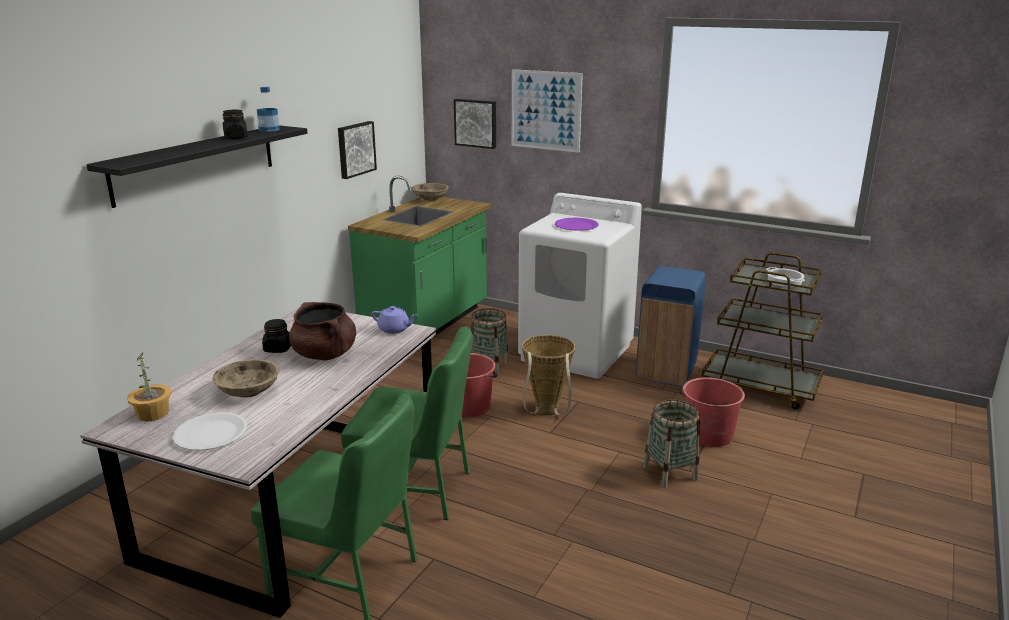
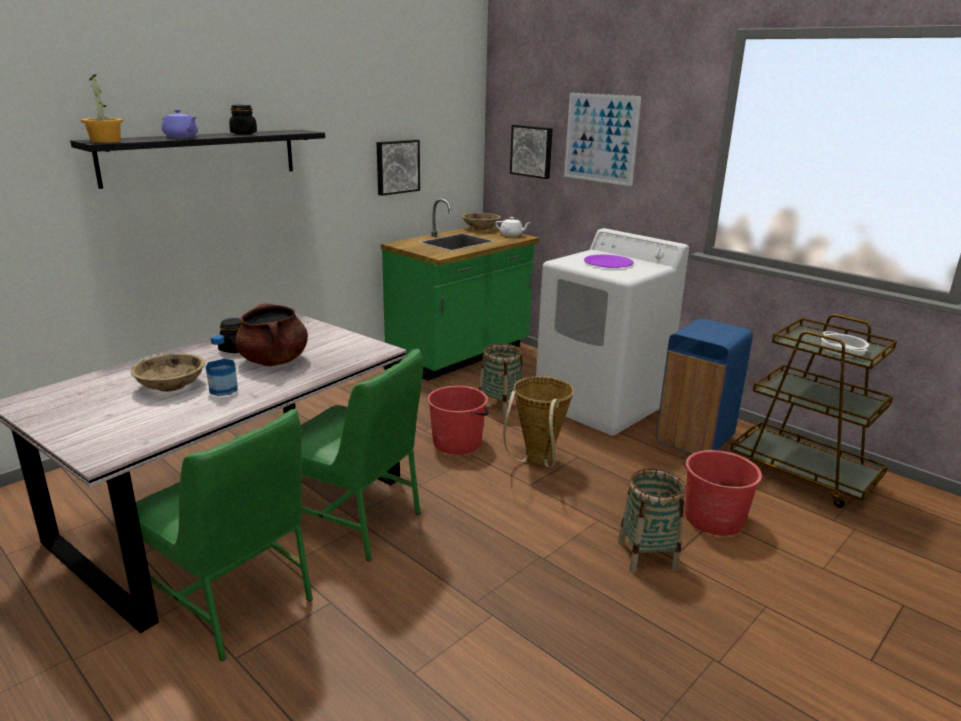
camera: 15 degrees right, 0 degrees up
(153, 413) = (67, 394): potted plant -> potted plant (106, 141)
(210, 434) = (98, 422): white plate -> none
(269, 130) = (286, 131): bottle -> bottle (223, 390)
(394, 329) = (363, 346): purple teapot -> purple teapot (181, 137)
(464, 203) = (511, 235): none -> white teapot

